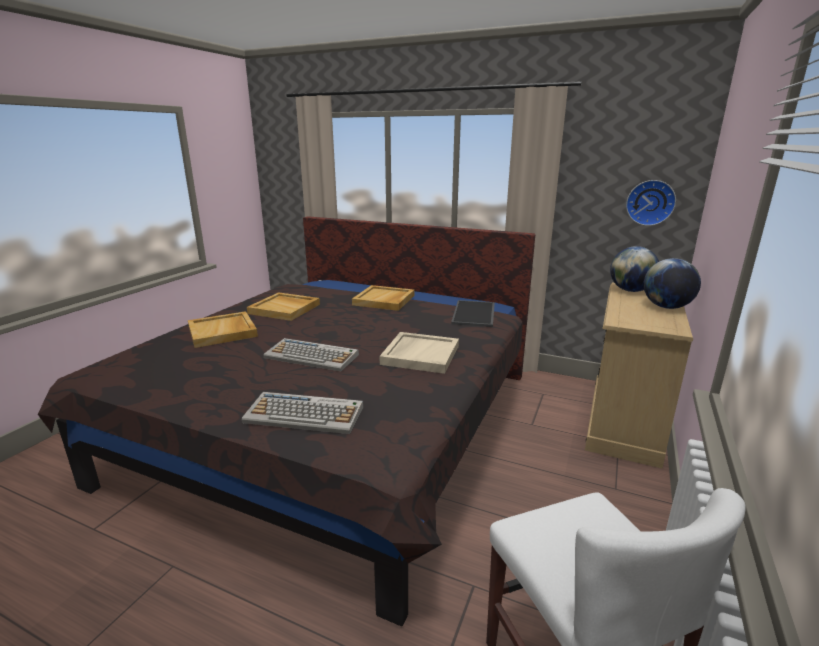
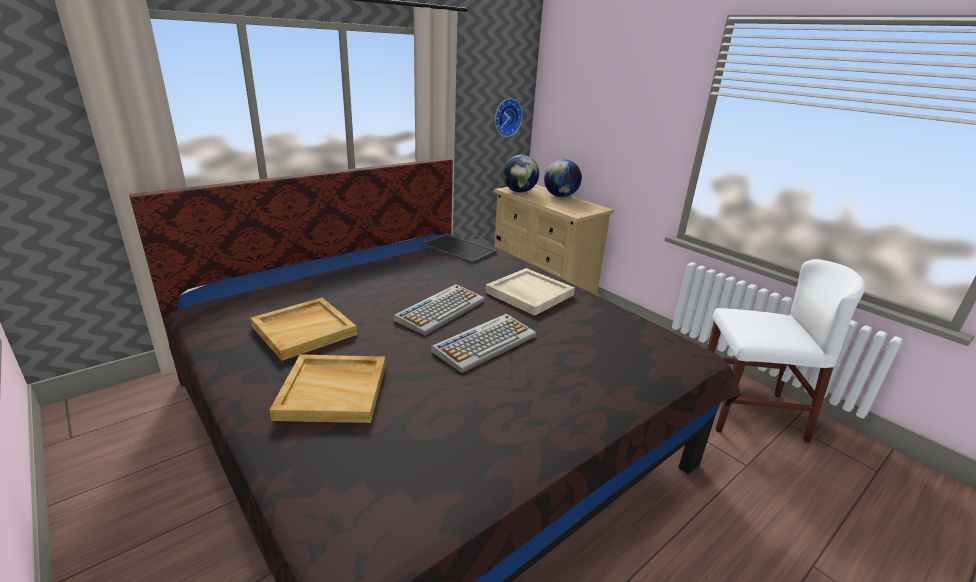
camera: 65 degrees left, 5 degrees up
(306, 414) = (614, 372): keyboard -> keyboard (441, 309)
(384, 300) = (366, 271): beige tray -> none

